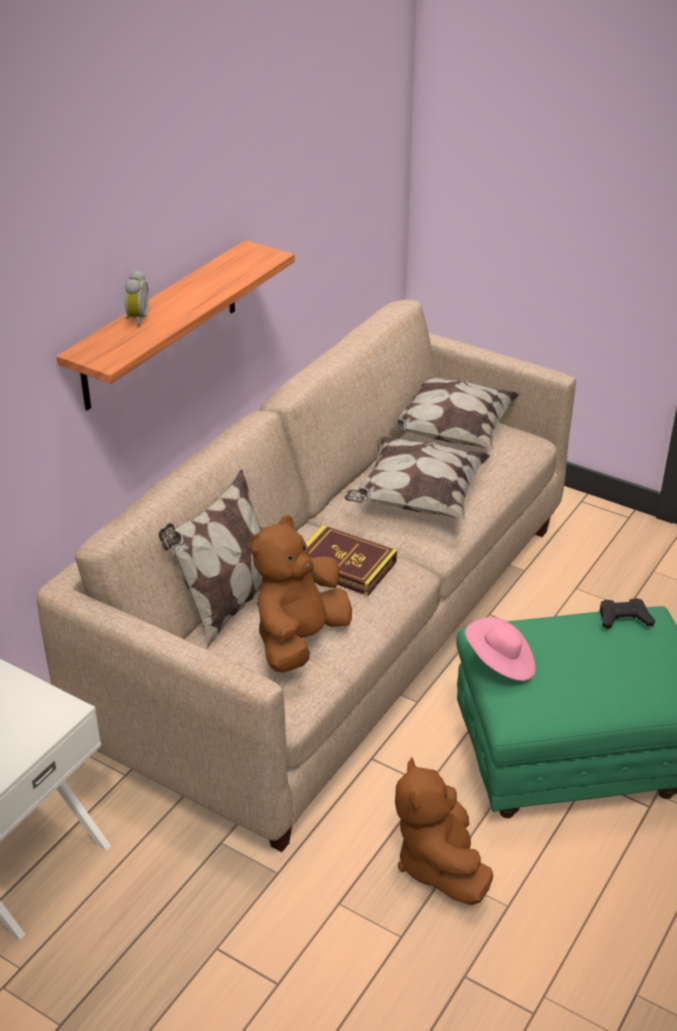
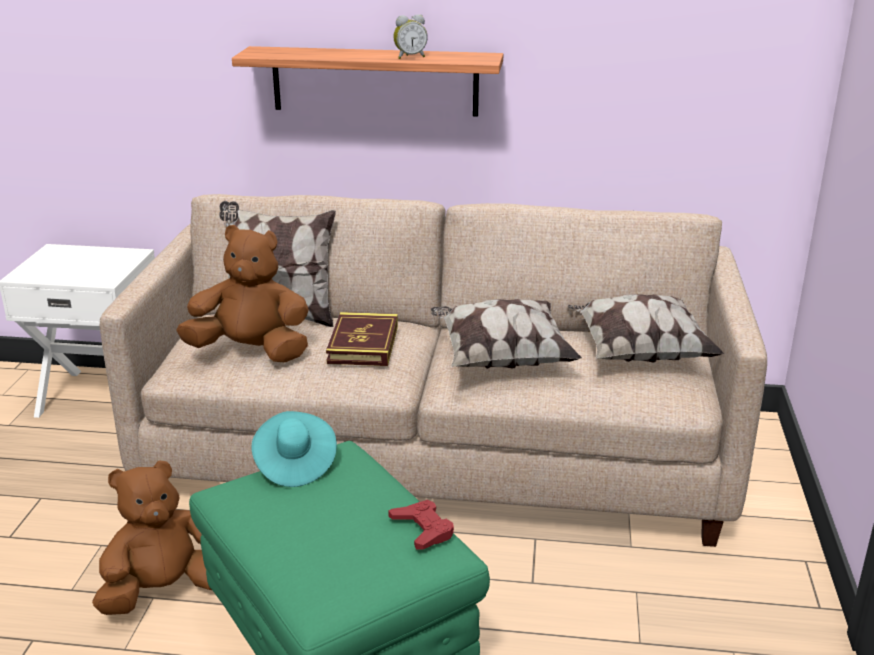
camera: 65 degrees right, 10 degrees down
(136, 319) = (324, 50): alarm clock -> alarm clock (410, 57)
(500, 663) = (294, 464): pink hat -> turquoise hat
(624, 618) = (423, 529): black game controller -> red game controller

